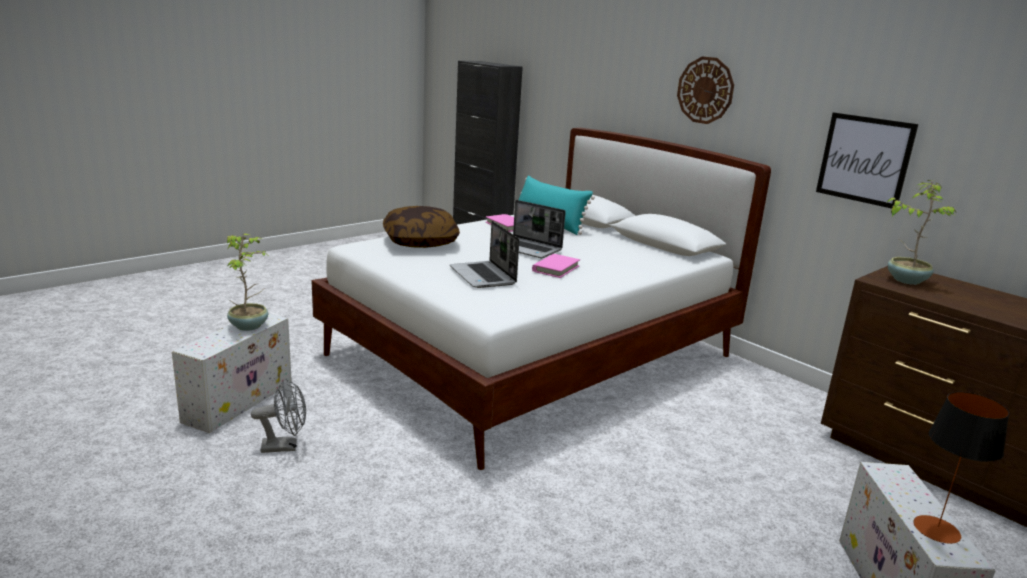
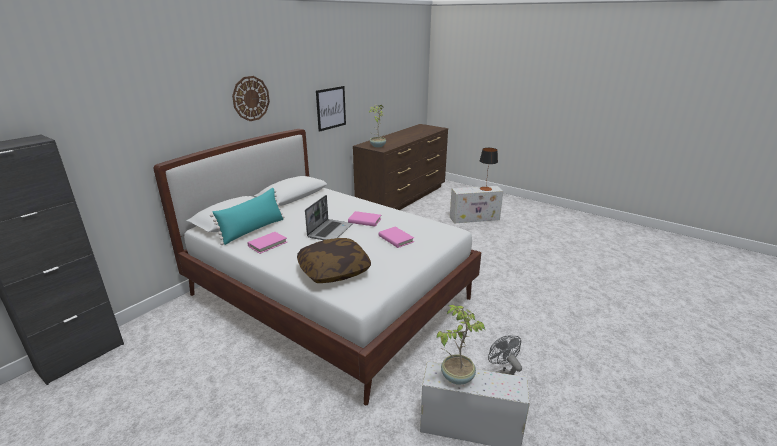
camera: 100 degrees left, 5 degrees up
(483, 276) = (396, 239): laptop -> pink book

